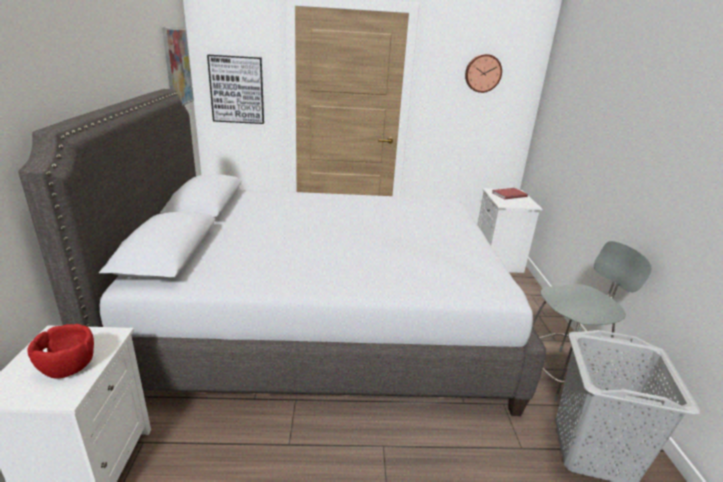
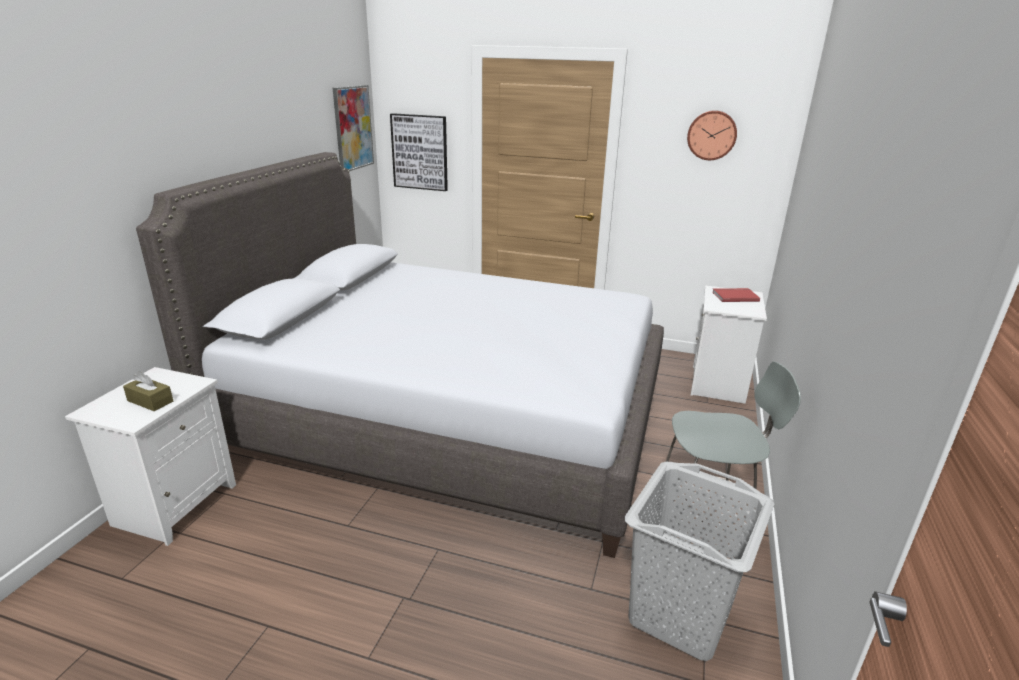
camera: 20 degrees right, 0 degrees up
(70, 367) = (150, 401): red bowl -> brown tissue box

